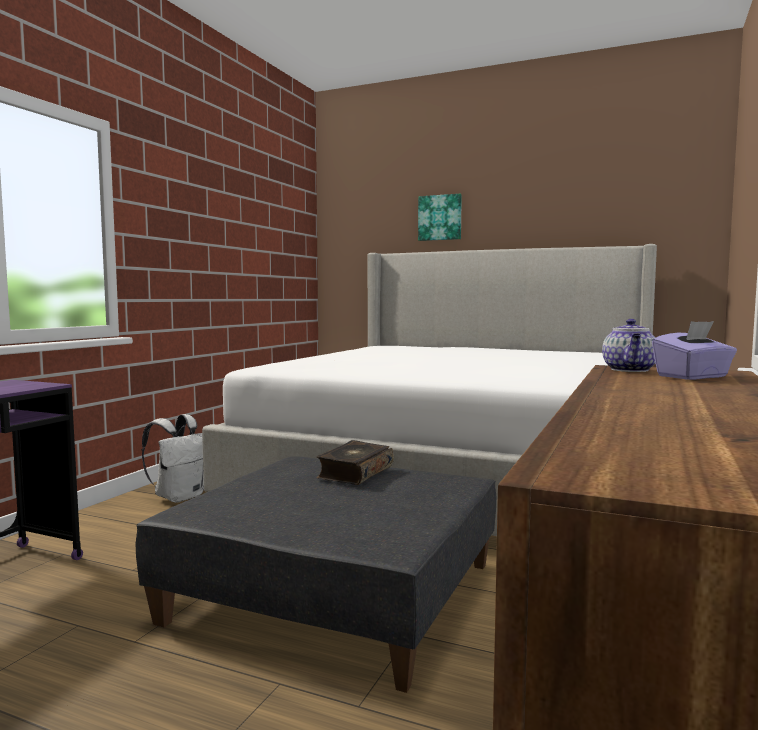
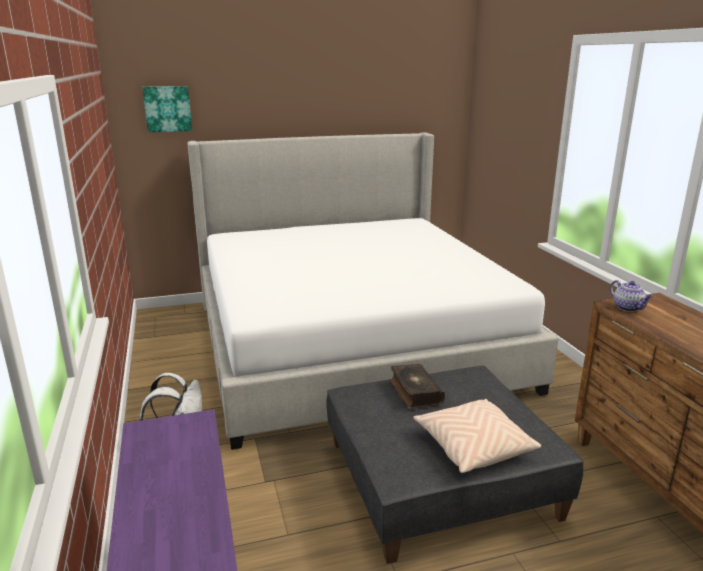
camera: 40 degrees left, 15 degrees up
(311, 519) = (473, 447): none -> beige pillow
(440, 217) = (250, 104): picture -> picture (167, 109)
(693, 377) = (668, 312): purple tissue box -> none

